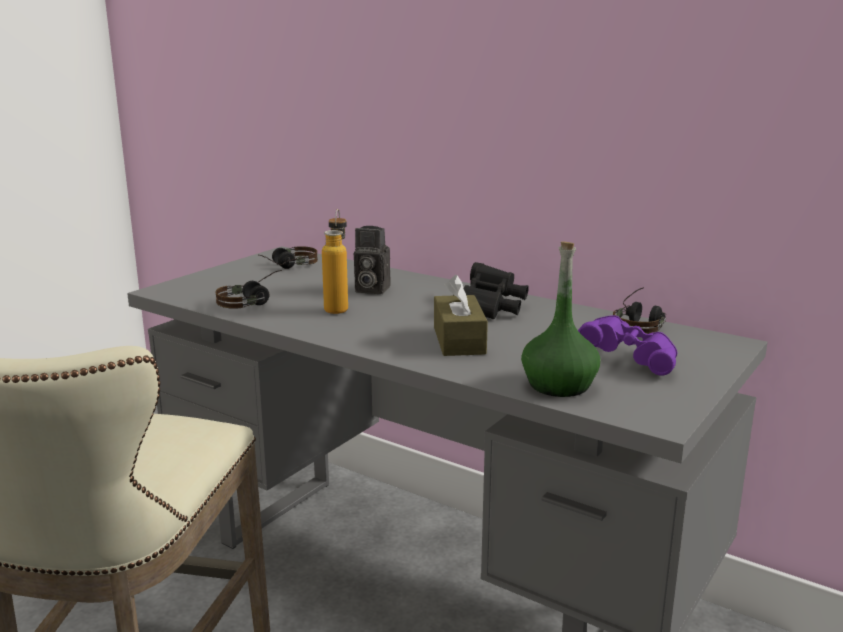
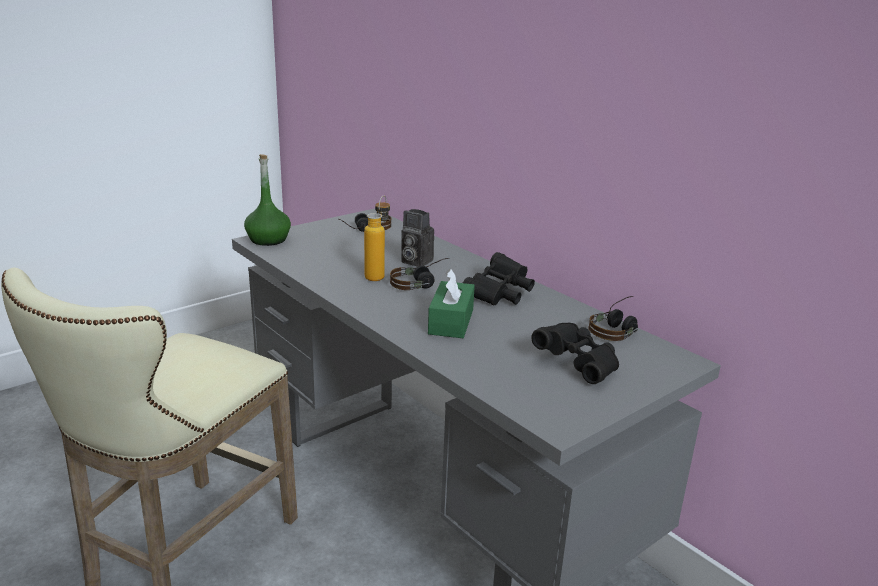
camera: 15 degrees right, 5 degrees up
(253, 301) = (317, 260): headphones -> headphones (421, 283)
(459, 340) = (451, 321): brown tissue box -> green tissue box
(559, 385) = (500, 377): green bottle -> green bottle (268, 239)
(629, 361) = (578, 364): purple binoculars -> black binoculars

